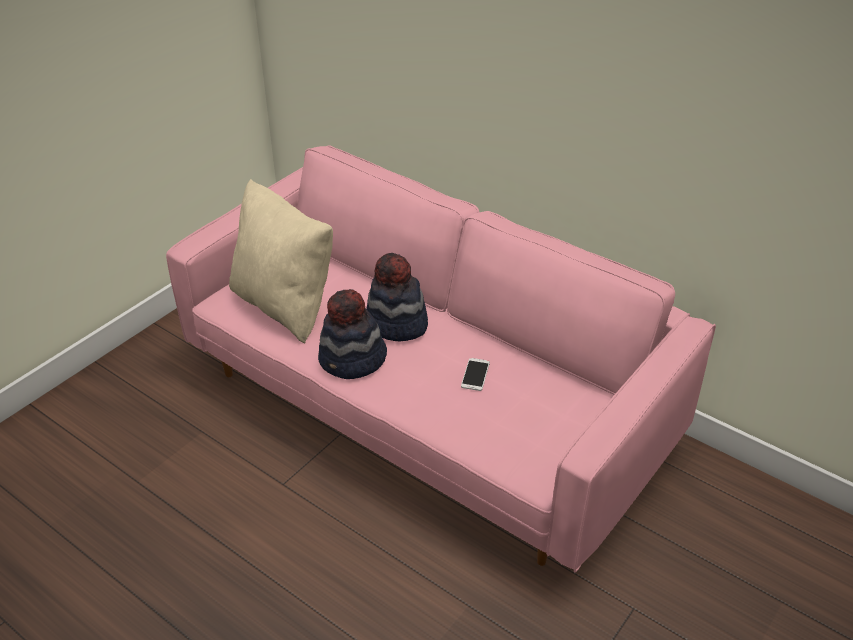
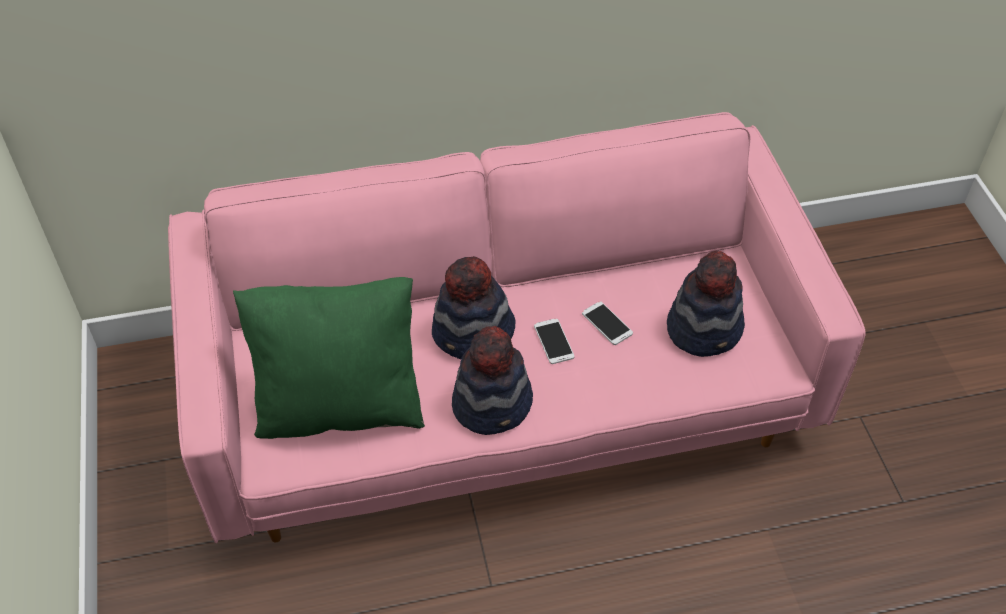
camera: 50 degrees left, 10 degrees up
(285, 305) = (340, 406): beige pillow -> green pillow
(431, 359) = (554, 341): none -> phone
(529, 422) = (705, 328): none -> hat

